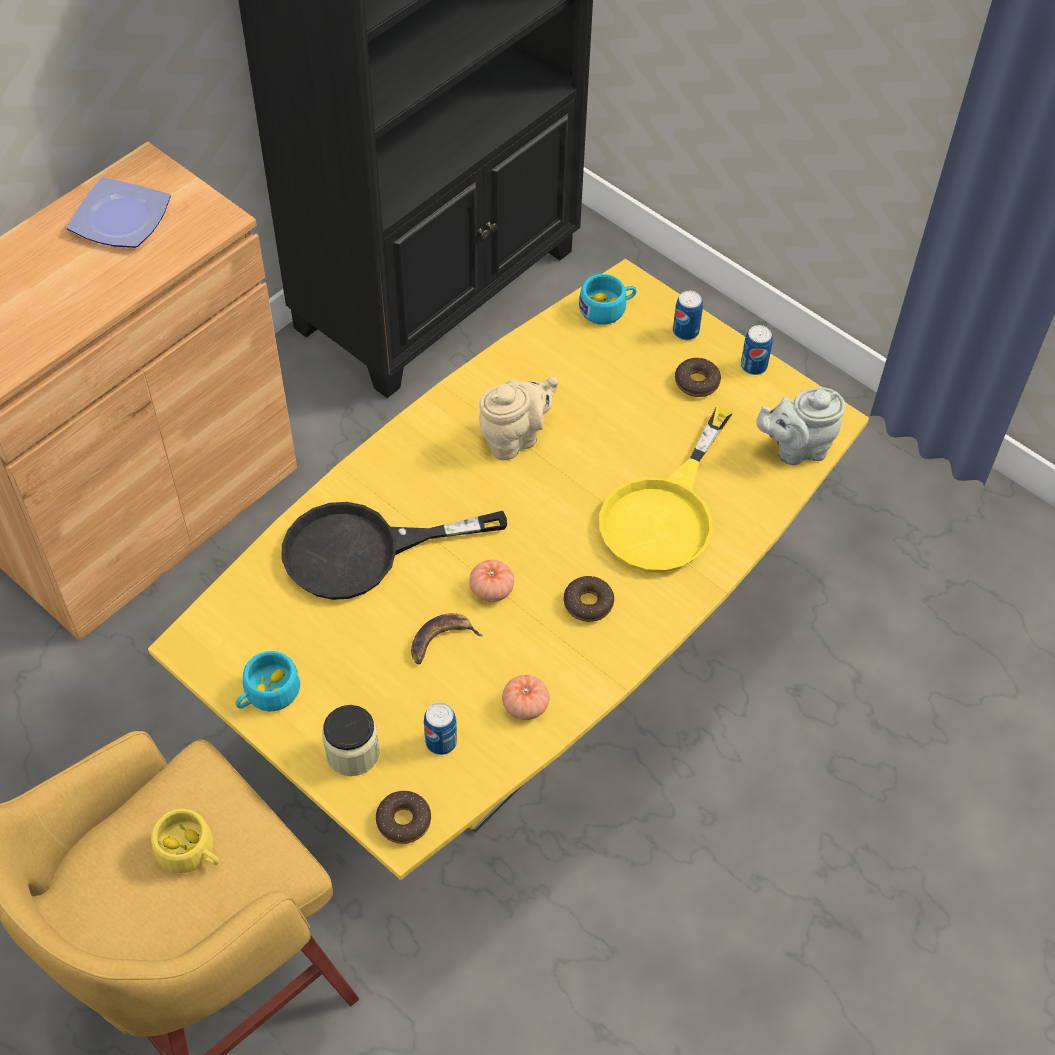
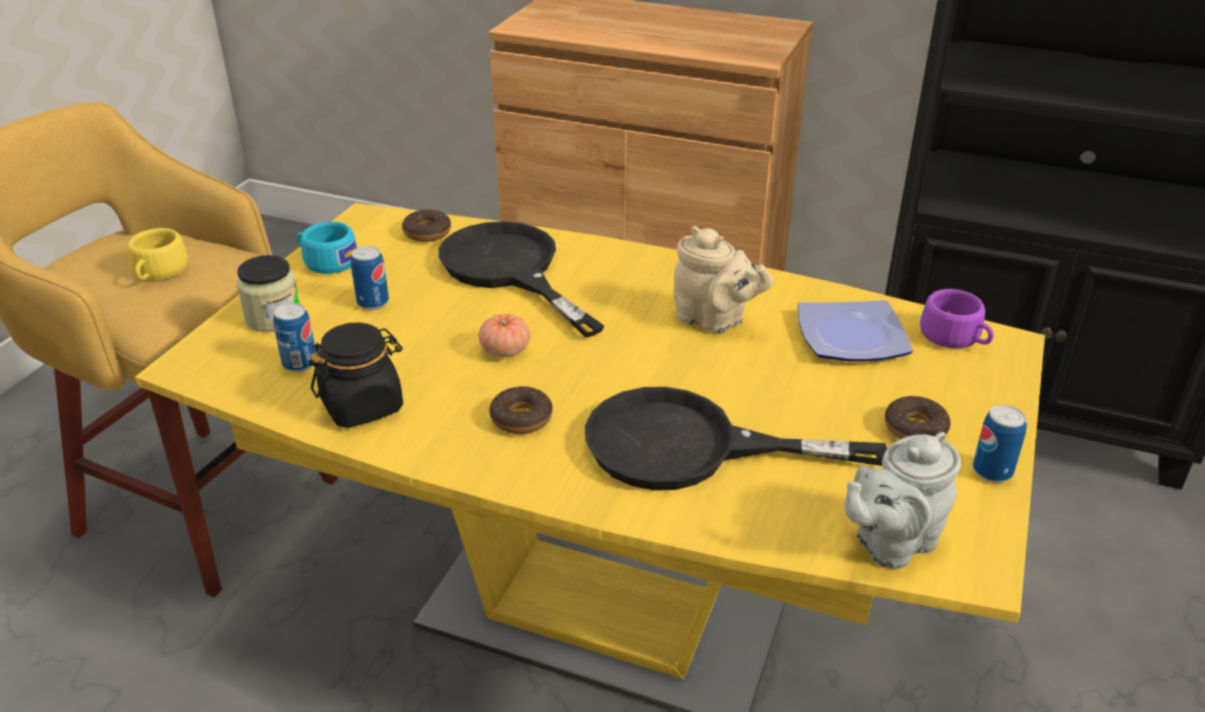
camera: 70 degrees right, 20 degrees down
(118, 219) = (716, 29): plate -> plate (849, 336)
(403, 821) = (199, 363): donut -> donut (427, 233)
(441, 641) = (424, 335): banana -> none
(525, 705) = (363, 406): tomato -> black jar
(607, 308) = (955, 338): turquoise cup -> purple cup
(665, 513) = (690, 447): yellow frying pan -> black frying pan
(685, 331) = (985, 402): can -> can (373, 302)
(796, 448) = (890, 543): grey teapot -> grey teapot turned 90 degrees counterclockwise

